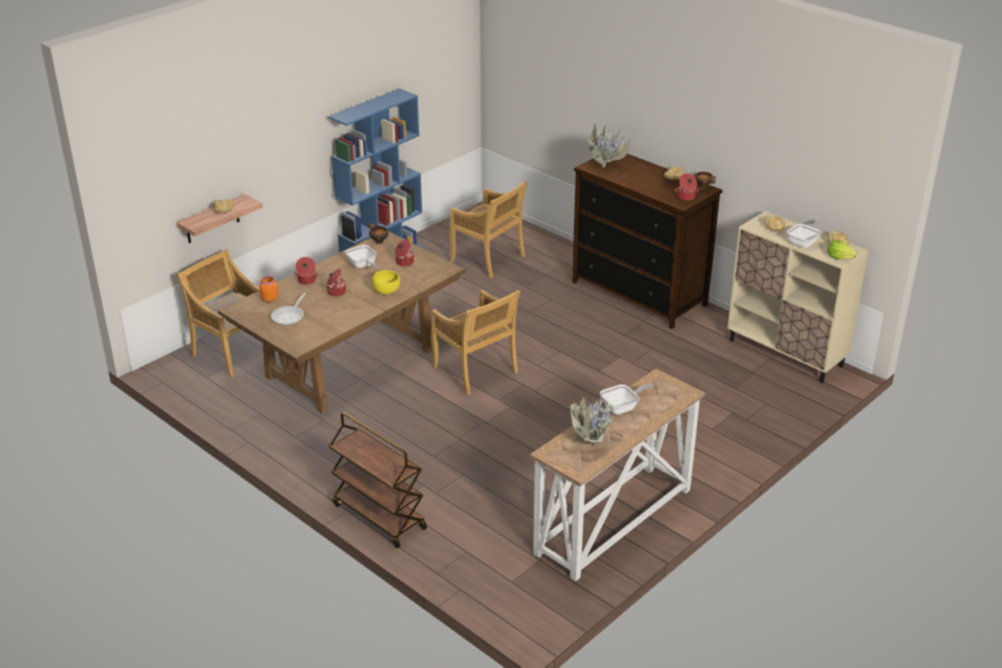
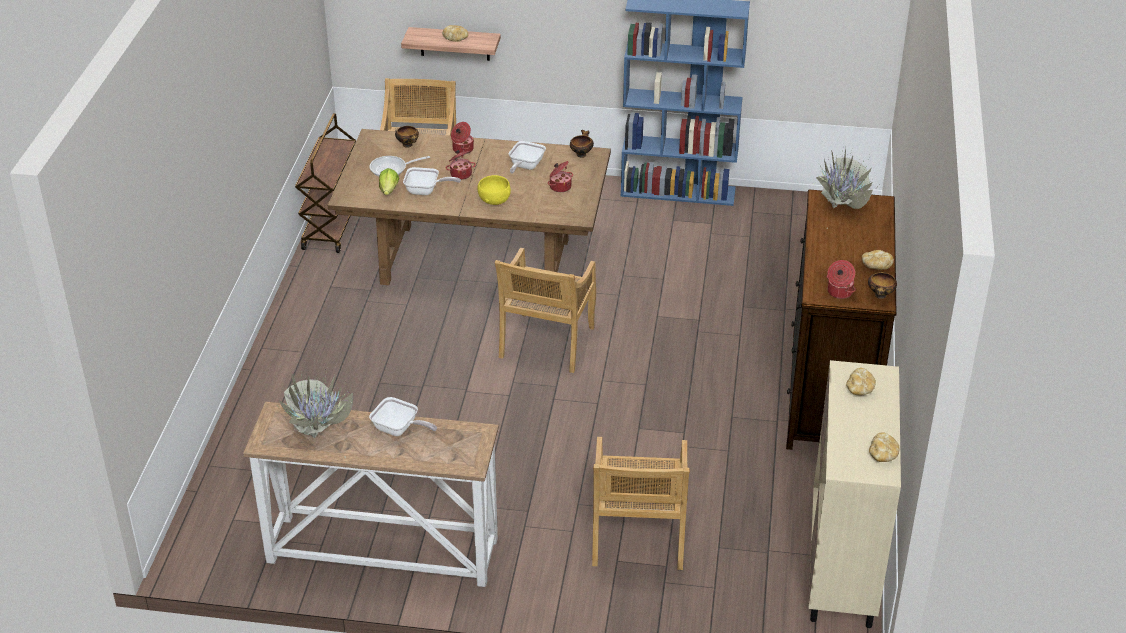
camera: 55 degrees right, 5 degrees up
(269, 299) = (408, 145): orange jar -> bowl
(378, 516) = (259, 392): brown cart -> brown cart (331, 224)
(488, 259) = (765, 257): beige chair -> beige chair (638, 539)
(804, 243) = (852, 426): frying pan -> frying pan (426, 191)
(839, 258) = (848, 467): lettuce -> lettuce (389, 190)

